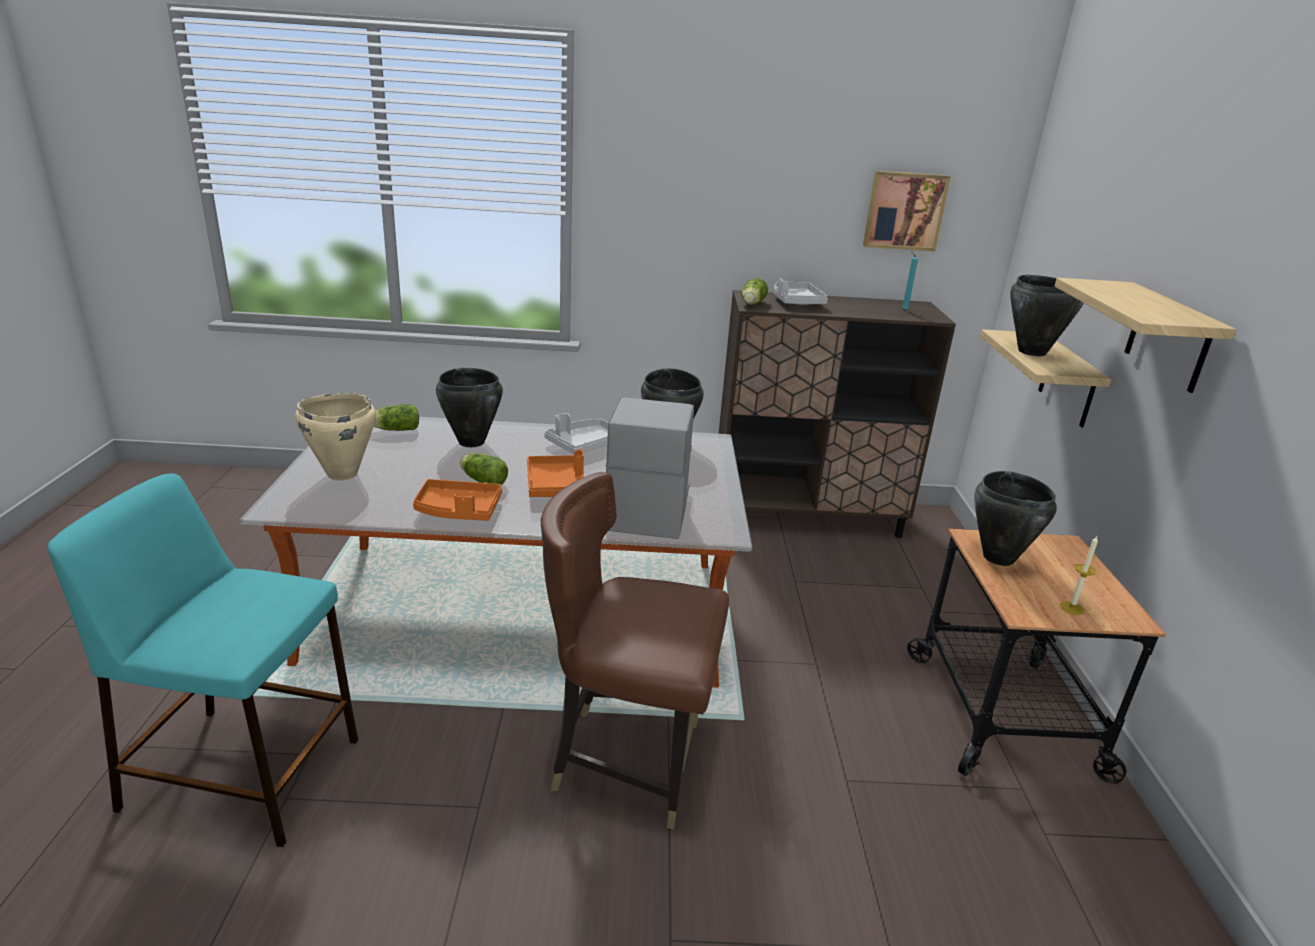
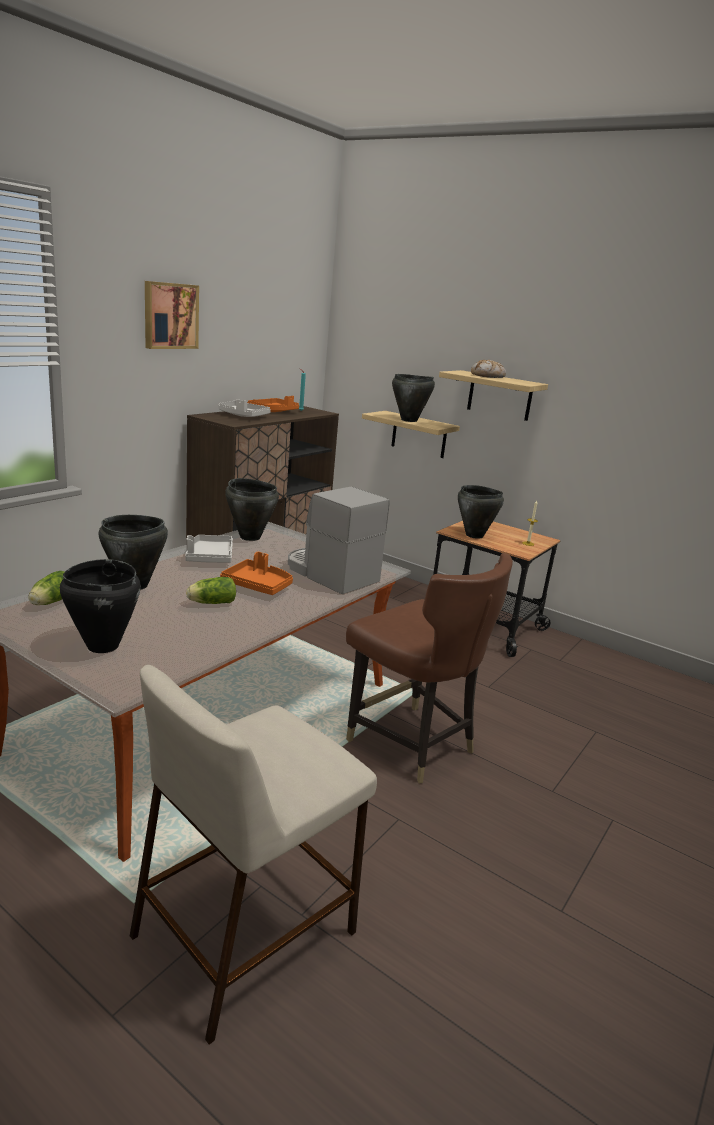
camera: 55 degrees left, 5 degrees down
(246, 773) = (246, 931): turquoise stool -> beige stool
(342, 474) = (102, 646): beige cooking pot -> black cooking pot
(458, 510) = (246, 625): orange tray -> orange tray (273, 411)
(628, 761) = (411, 744): brown chair -> brown chair turned 90 degrees counterclockwise
(751, 304) = (227, 421): lettuce -> none
(904, 210) = (276, 341): picture -> picture (170, 316)
(1133, 297) = (487, 376): none -> bread

